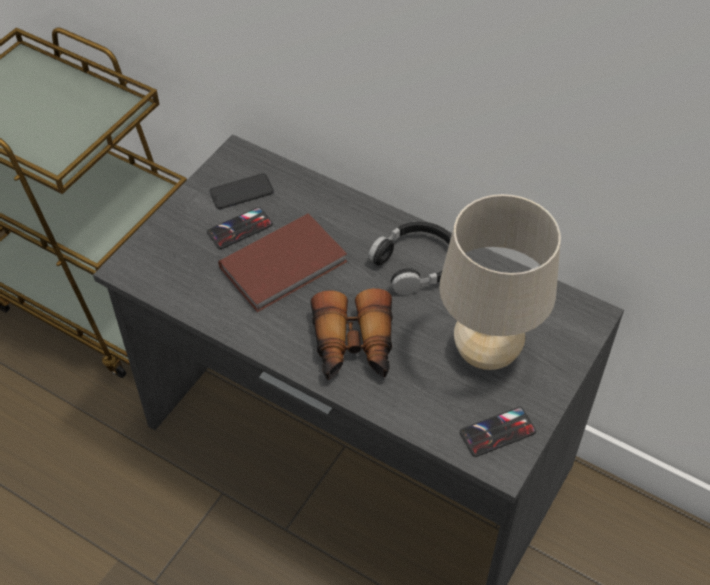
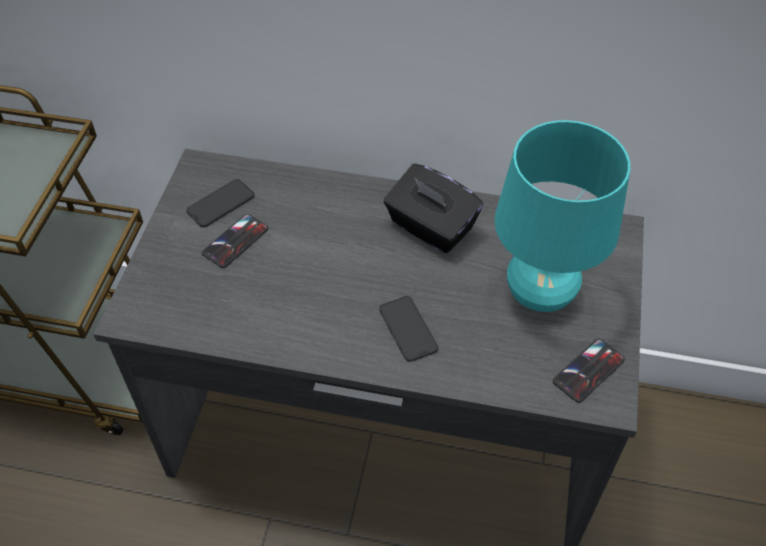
camera: 20 degrees left, 0 degrees up
(286, 265) = (301, 265): brown book -> none
(353, 347) = (408, 329): binoculars -> phone
(416, 264) = (430, 227): black headphones -> black tissue box
(486, 353) = (540, 295): beige table lamp -> turquoise table lamp

